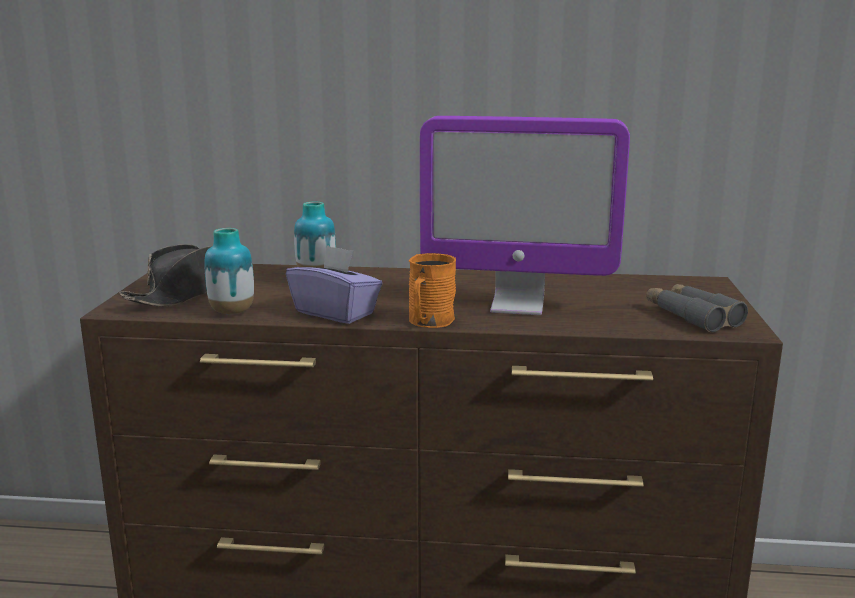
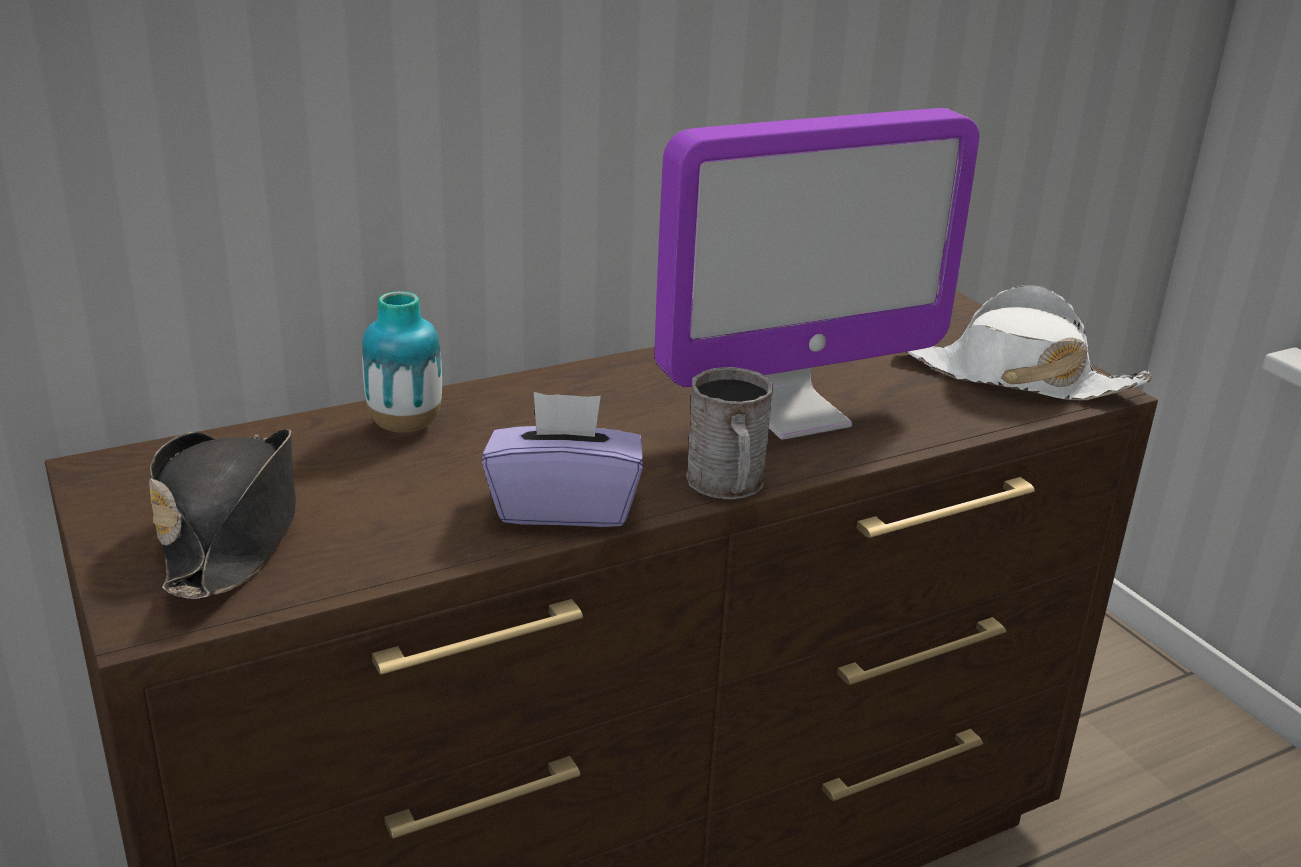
camera: 35 degrees left, 10 degrees up
(232, 312) = (388, 558): vase -> none
(429, 322) = (728, 485): orange mug -> grey mug
(692, 316) = (1017, 378): grey binoculars -> white hat

